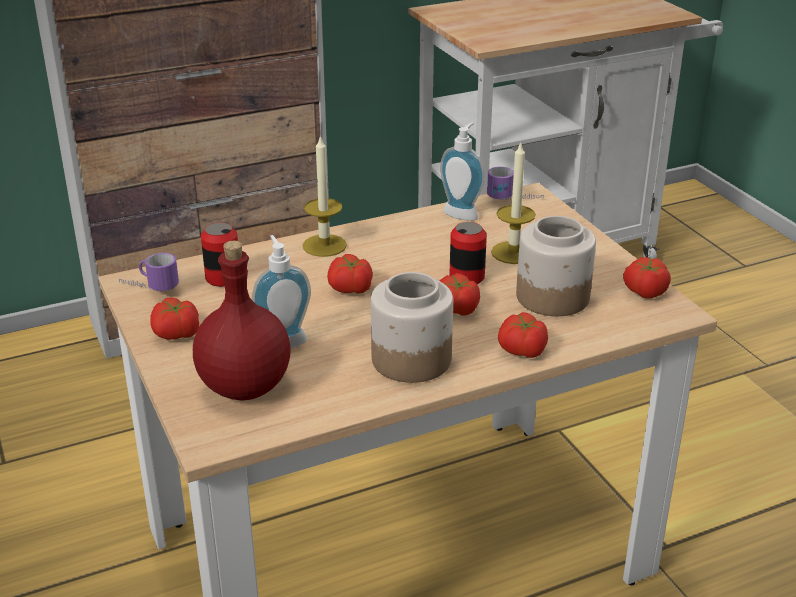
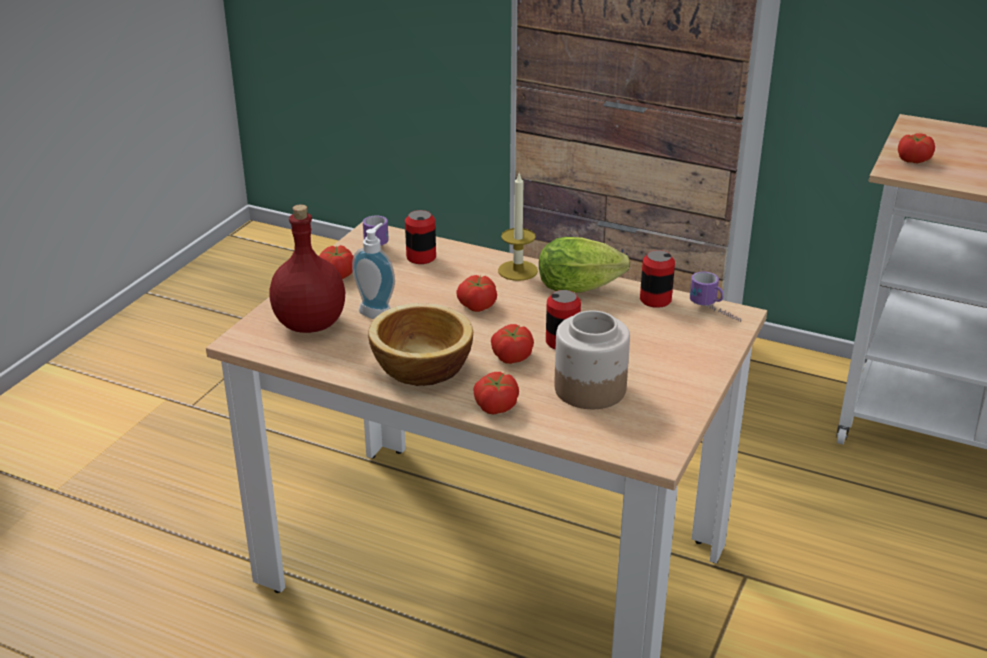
camera: 50 degrees right, 0 degrees up
(399, 232) = (583, 288): none -> lettuce
(410, 360) = (419, 367): jar -> bowl
(462, 213) = (655, 300): soap dispenser -> can
(513, 252) = (630, 345): candle -> none
(644, 291) = (665, 427): tomato -> tomato (912, 159)

